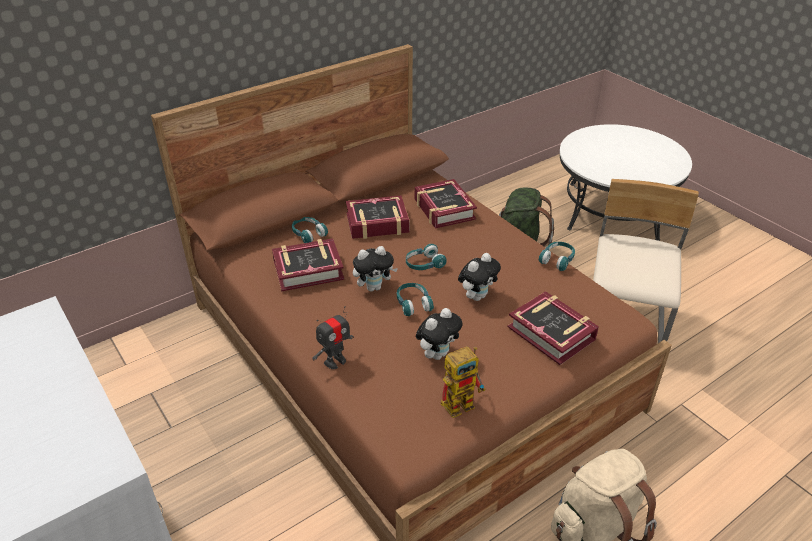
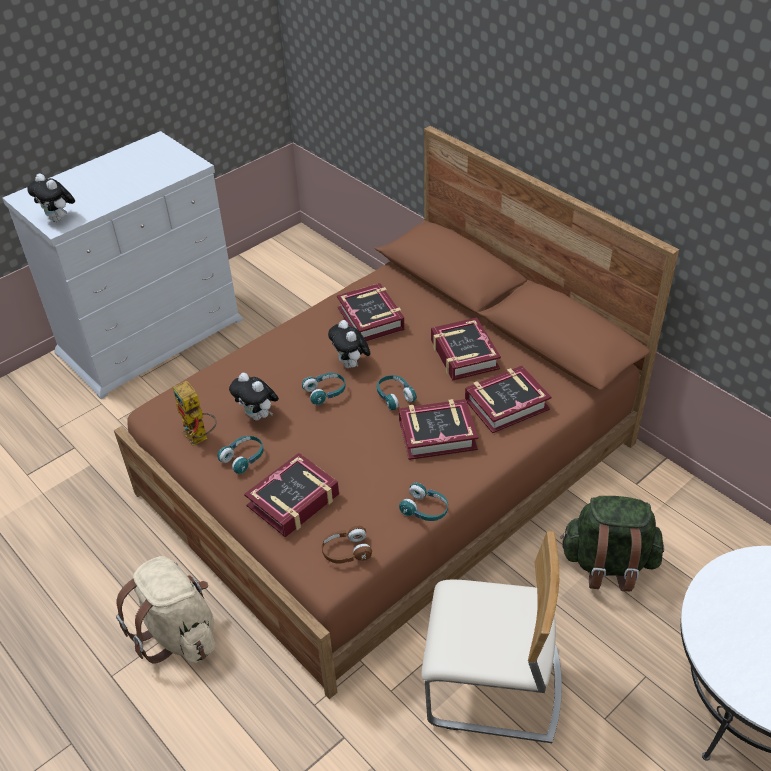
camera: 85 degrees right, 5 degrees up
(308, 234) = (431, 310): turquoise headphones -> turquoise headphones (244, 458)
(335, 361) = (250, 354): toy robot -> none
(474, 246) = (437, 434): none -> book
(477, 296) = (351, 442): plush toy -> plush toy (59, 219)
(605, 305) = (346, 551): none -> brown headphones

